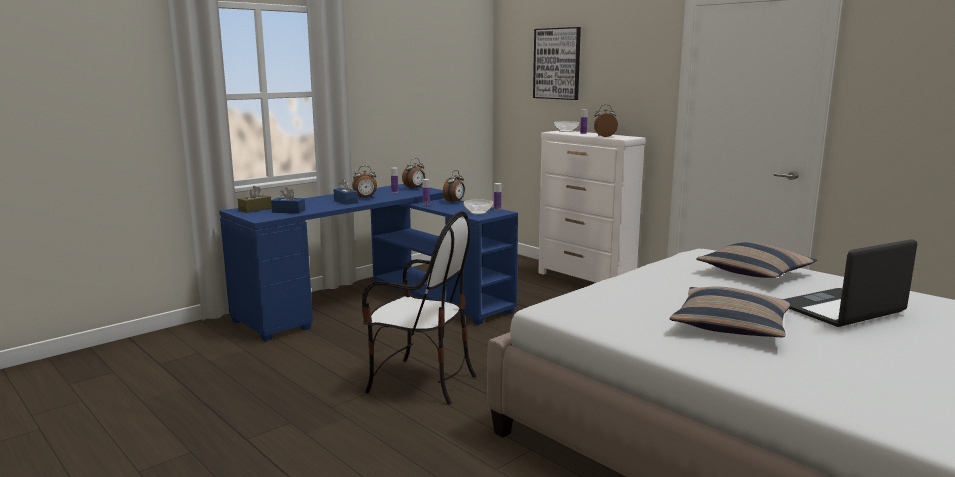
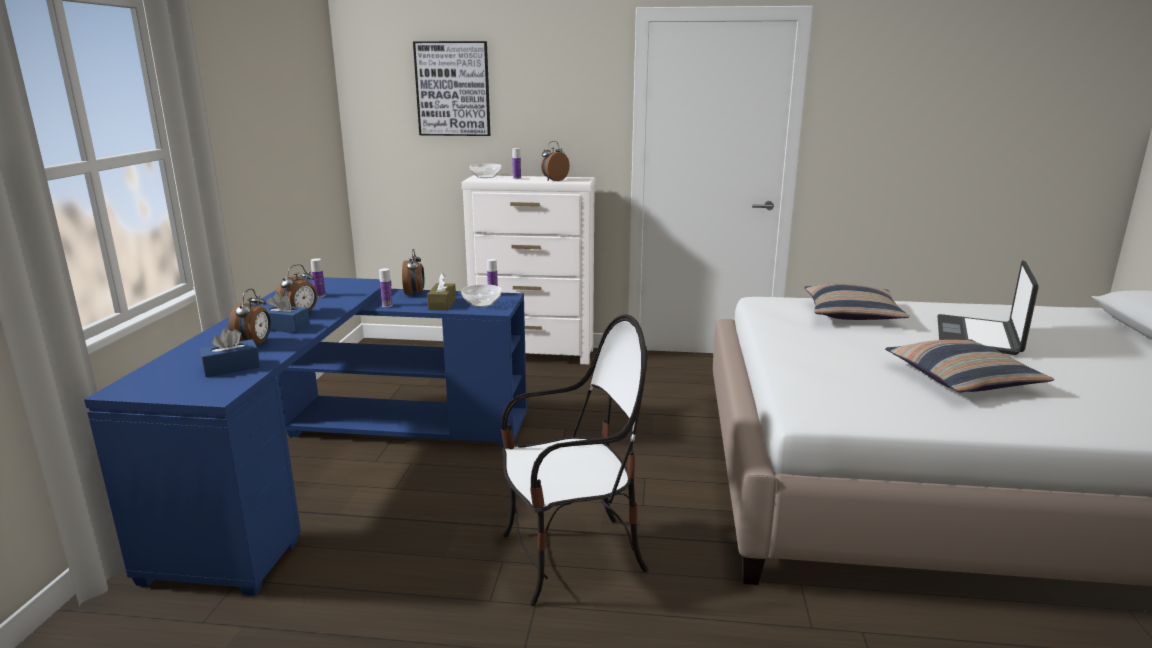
camera: 40 degrees left, 5 degrees up
(255, 209) = (157, 379): brown tissue box -> brown tissue box (442, 304)
(415, 188) = (333, 283): alarm clock -> alarm clock (255, 345)

